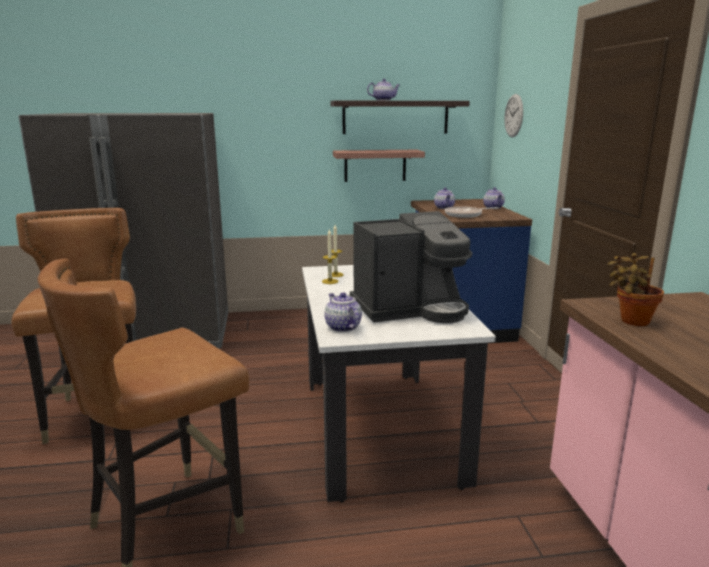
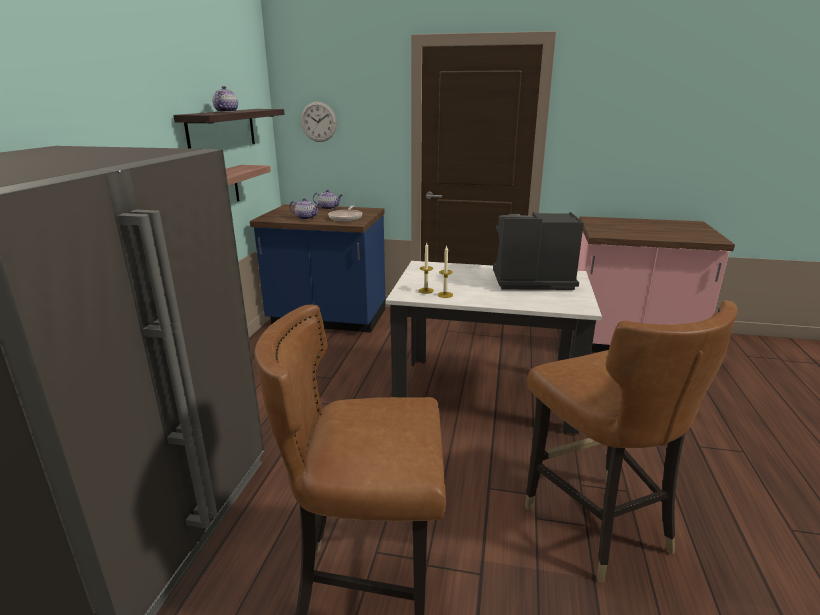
camera: 70 degrees left, 5 degrees up
(342, 327) = (563, 304): teapot -> none
(410, 308) = (529, 281): coffee machine -> coffee machine turned 90 degrees counterclockwise
(631, 321) = (627, 234): potted plant -> none

